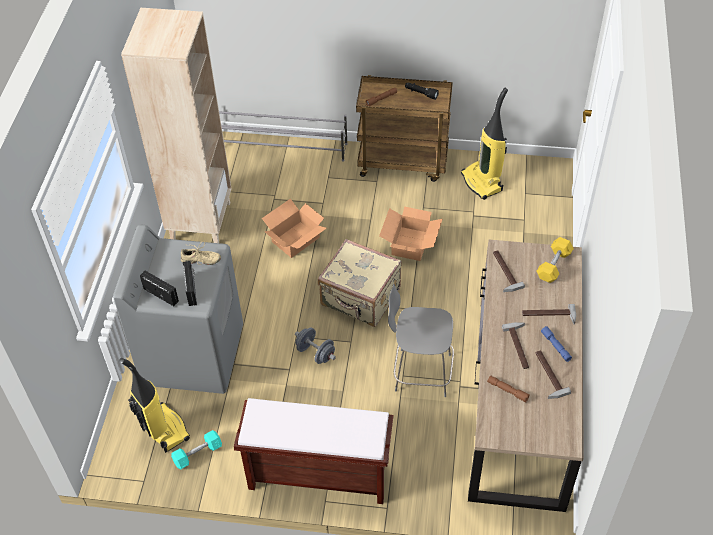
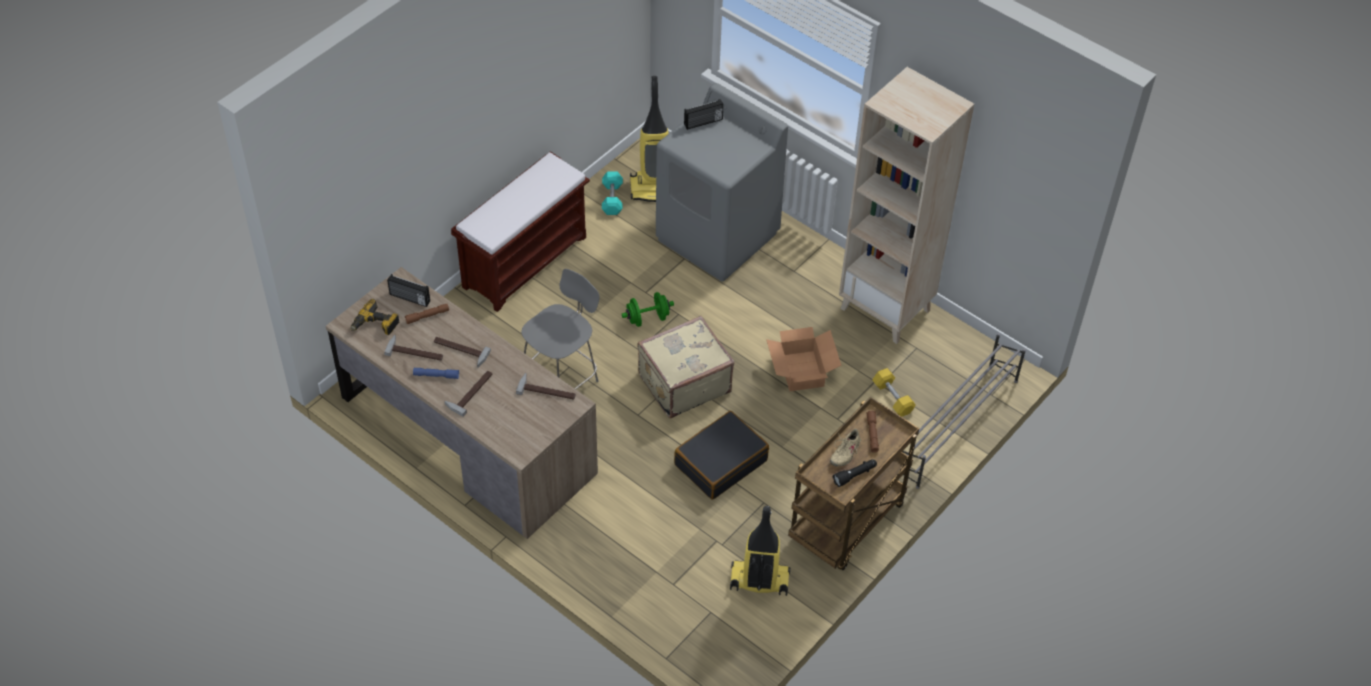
camera: 120 degrees right, 0 degrees up
(192, 290) = (693, 143): radio -> radio (409, 298)
(201, 260) = (722, 161): beige shoe -> beige shoe (844, 452)
(315, 353) = (647, 318): grey dumbbell -> green dumbbell
(411, 243) = (720, 462): cardboard box -> black suitcase
(549, 421) = (375, 325): none -> power drill
(553, 265) = (520, 433): yellow dumbbell -> yellow dumbbell (892, 398)

